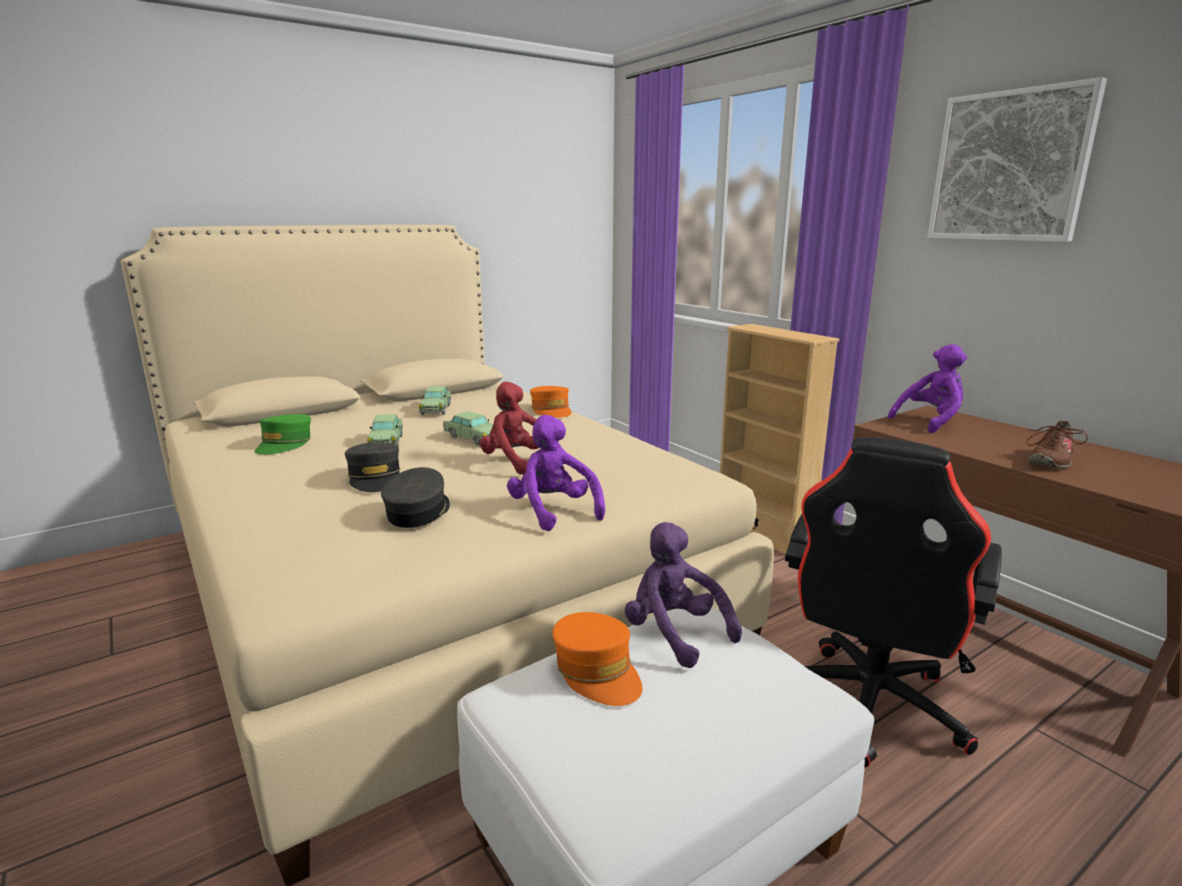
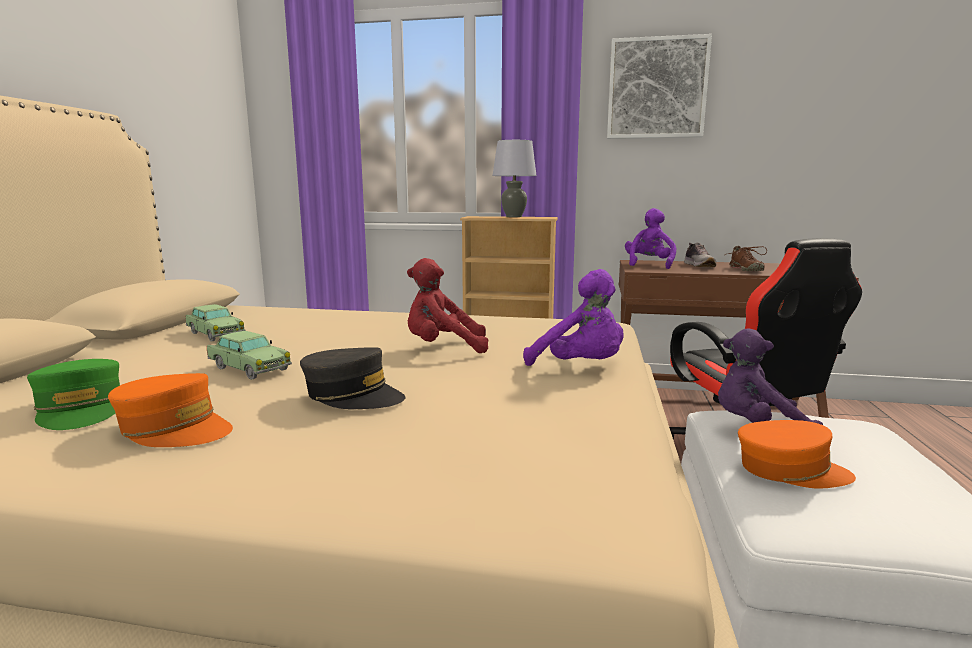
camera: 45 degrees left, 5 degrees down
(418, 512) = (496, 401): grey cap -> none
(473, 438) = (342, 344): toy car -> none
(551, 410) = (350, 312): orange cap -> orange cap (174, 428)
(553, 511) = (581, 368): purple plush toy -> purple plush toy turned 150 degrees counterclockwise
(786, 332) = (513, 216): none -> grey table lamp
(1001, 438) = (699, 266): none -> shoe

